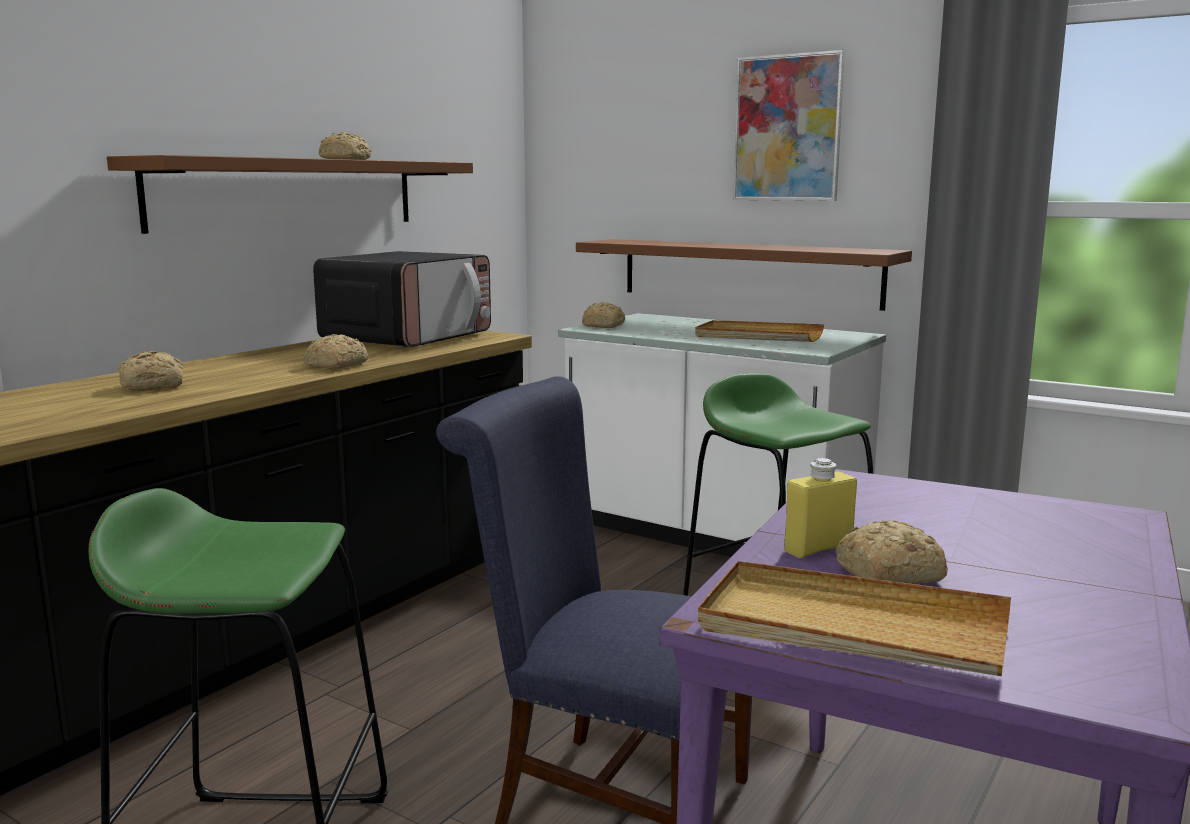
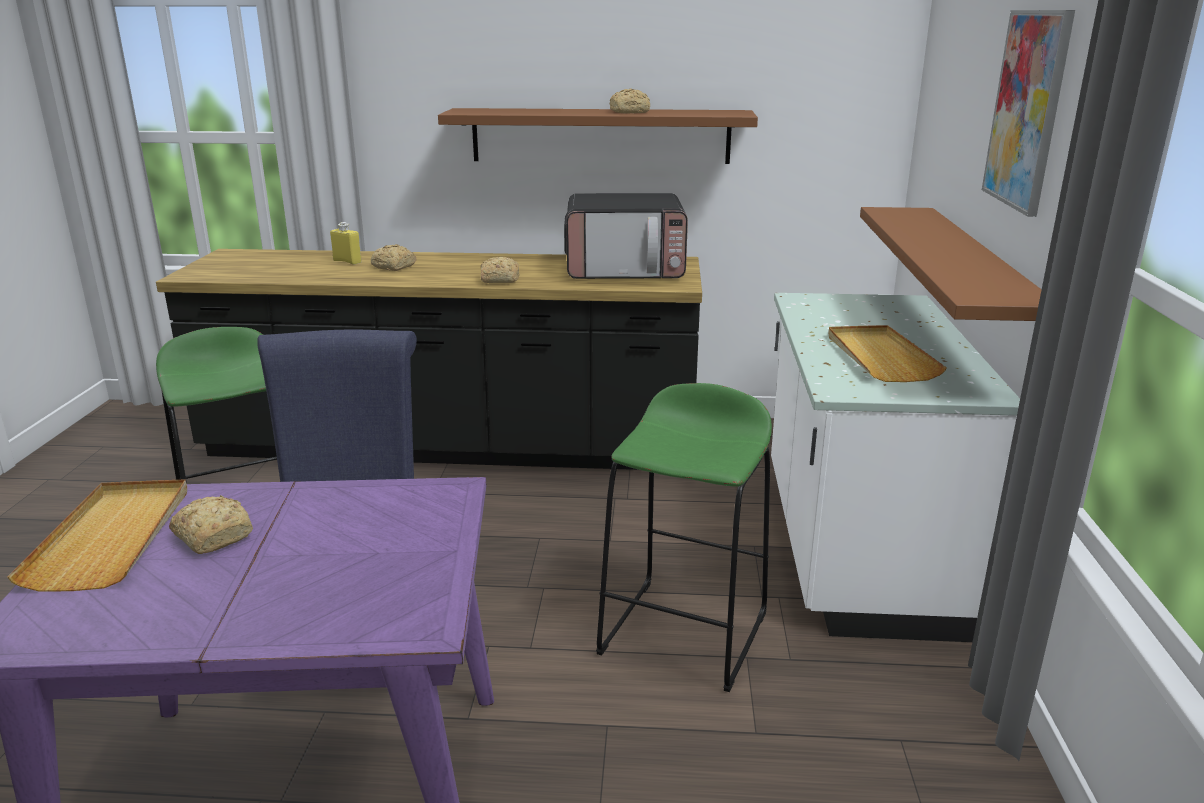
camera: 60 degrees right, 10 degrees up
(604, 326) = (822, 300): bread -> none
(818, 549) = (261, 506): yellow bottle -> yellow bottle (347, 261)

